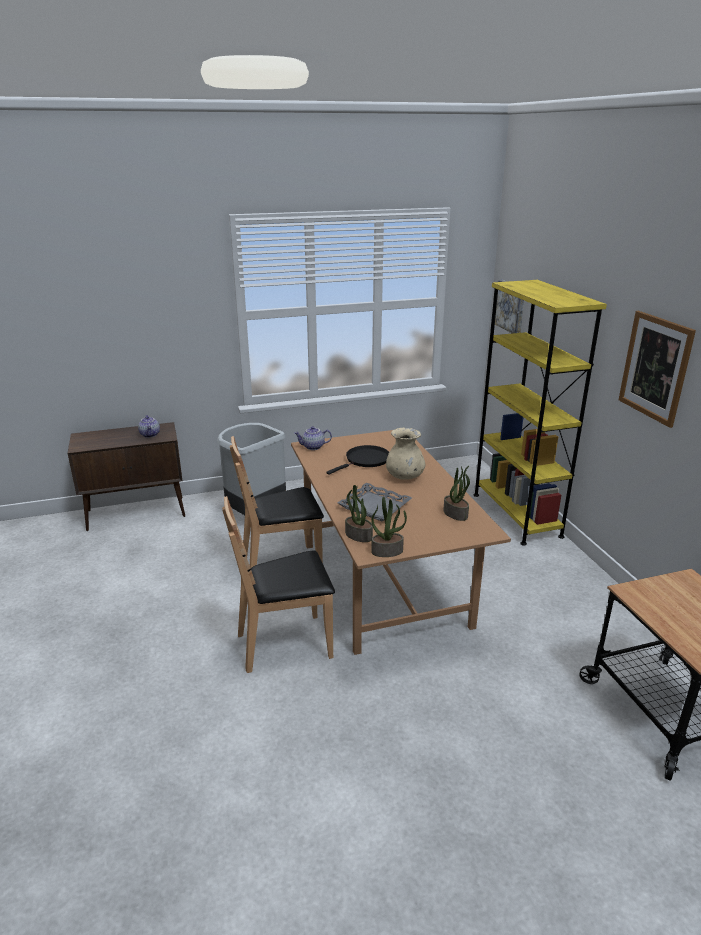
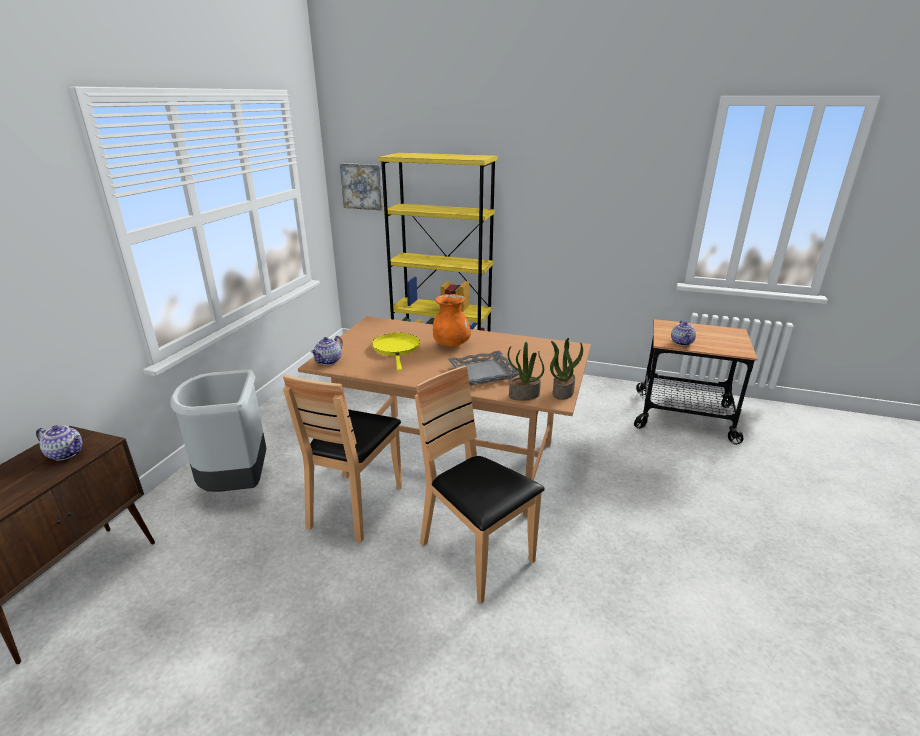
camera: 55 degrees left, 0 degrees up
(285, 644) = (476, 554): brown chair -> brown chair turned 120 degrees clockwise
(365, 460) = (396, 349): black frying pan -> yellow frying pan
(405, 477) = (451, 344): beige vase -> orange vase
(456, 514) = (535, 348): potted plant -> none
(650, 603) = (682, 343): none -> teapot
(655, 367) = (562, 194): picture -> none

